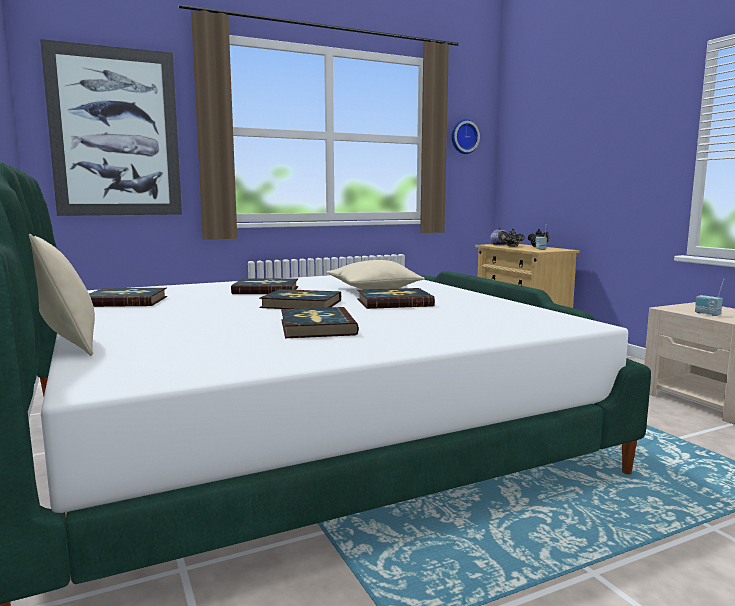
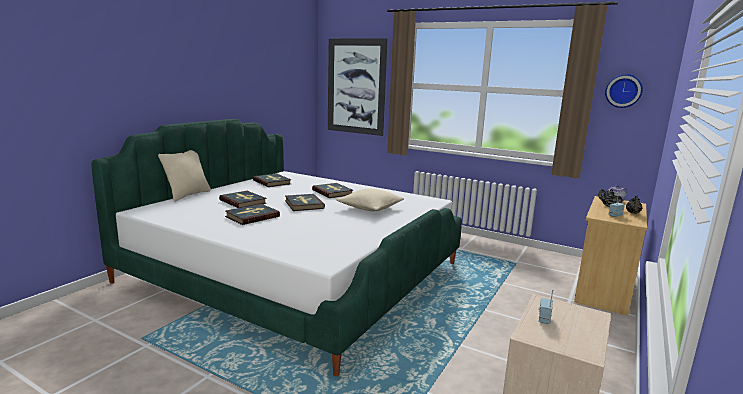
camera: 55 degrees right, 5 degrees up
(394, 302) = (334, 218): book -> book (243, 202)

